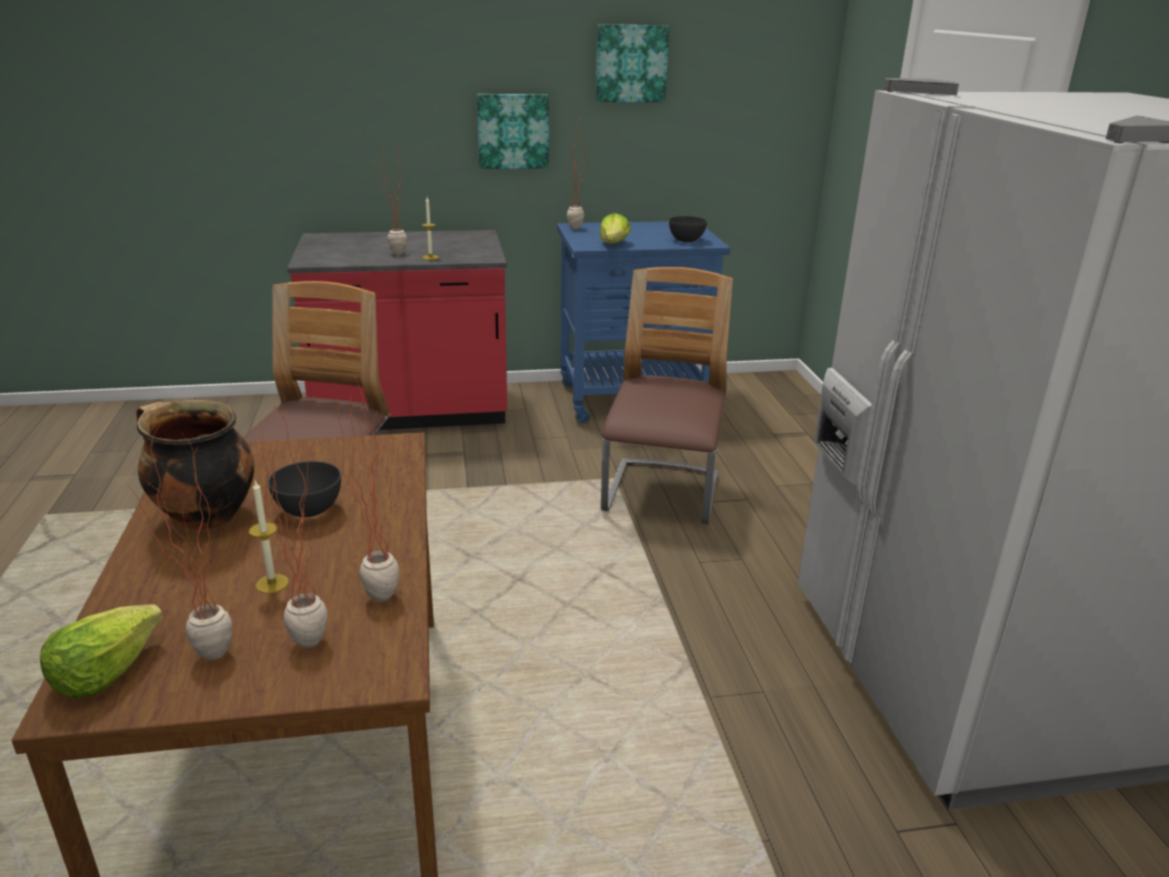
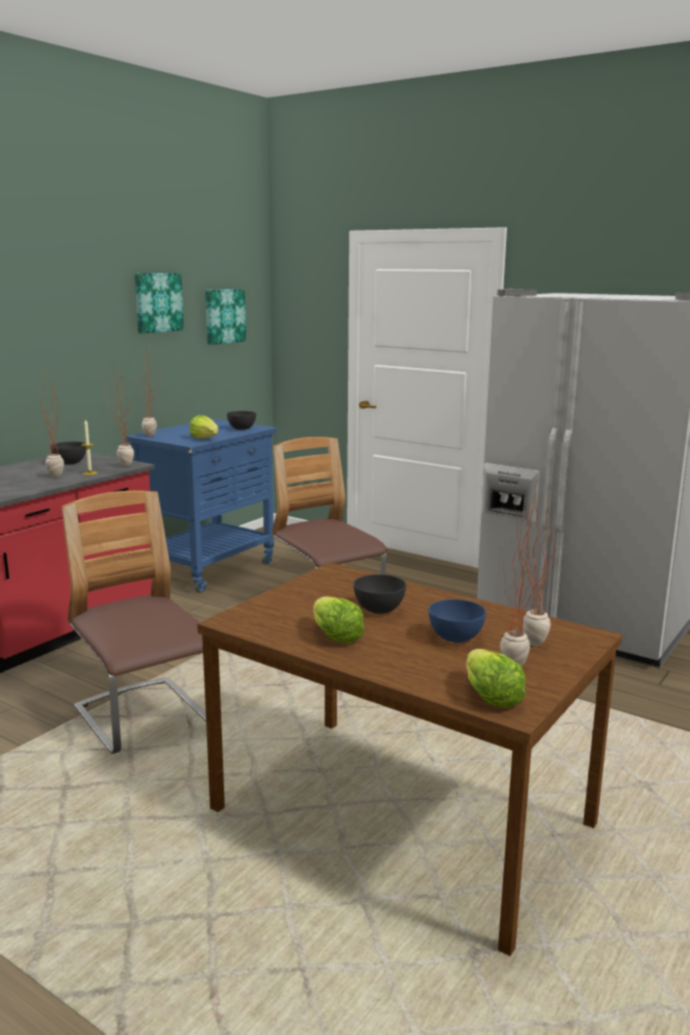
camera: 45 degrees left, 10 degrees down
(204, 517) = (335, 636): cooking pot -> lettuce
(272, 583) = (455, 638): candle -> blue bowl
(380, 590) = (504, 617): potted plant -> potted plant (122, 465)
(448, 242) = (70, 463): none -> grey bowl
(513, 131) = (83, 363): picture -> picture (224, 316)

